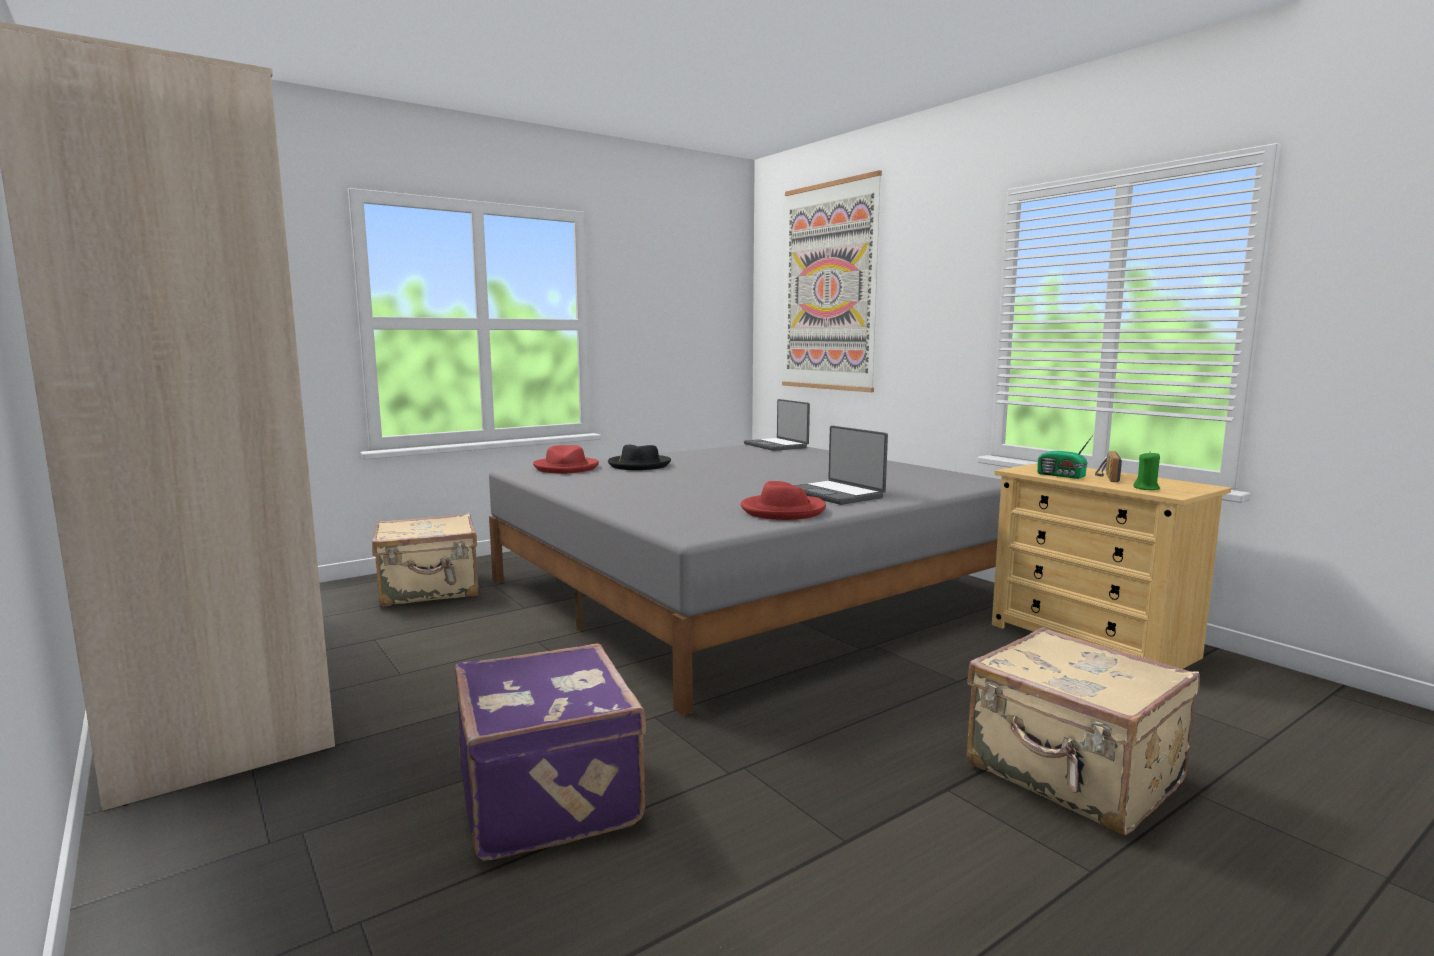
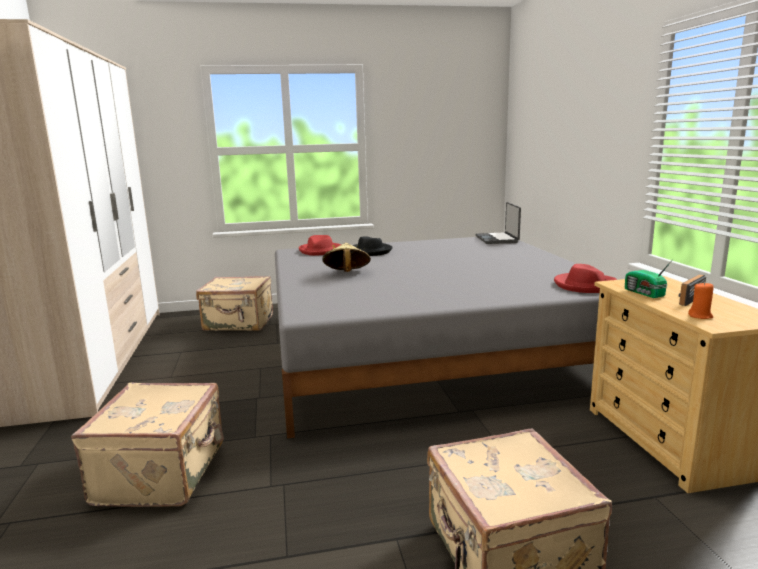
camera: 25 degrees right, 5 degrees up
(552, 794) = (163, 473): purple suitcase -> beige suitcase
(658, 489) = (346, 274): none -> beige hat
(783, 511) = (396, 301): red hat -> red hat (585, 285)
(828, 287) = (547, 112): picture -> none
(836, 494) = (462, 289): laptop -> none
(1146, 488) = (700, 316): green candle -> orange candle

